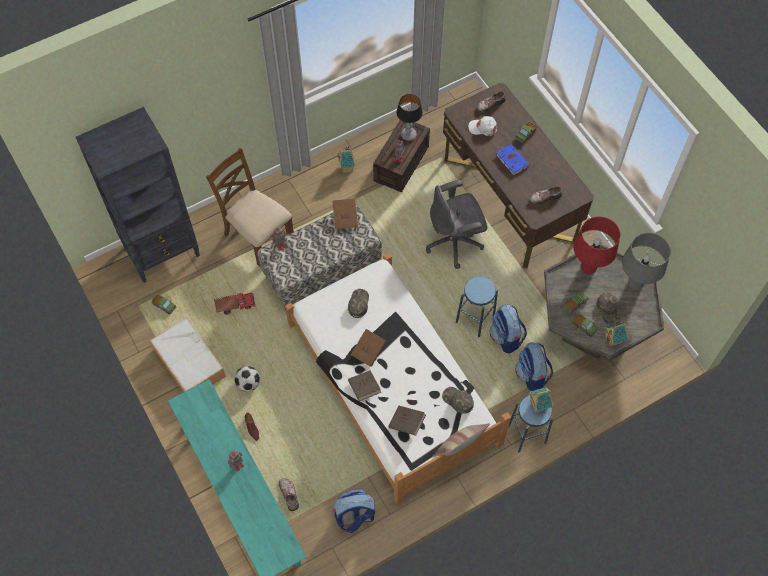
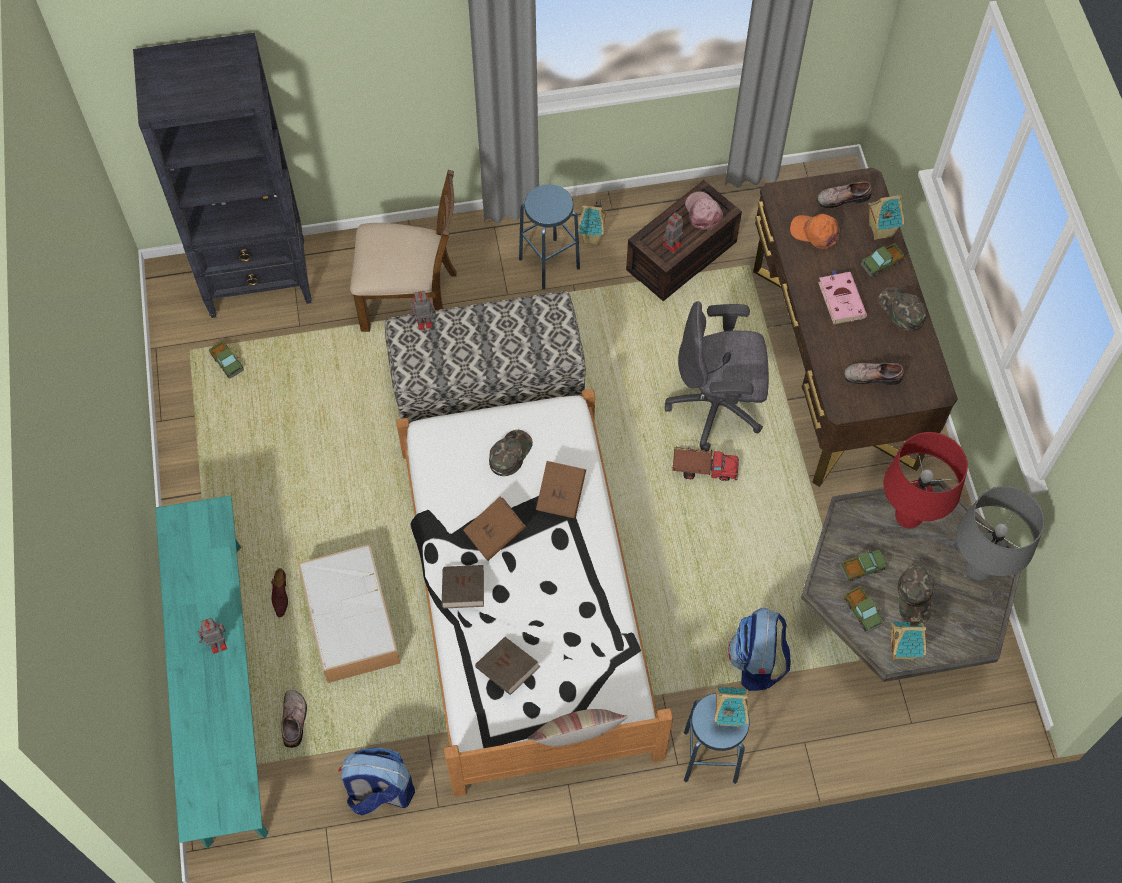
camera: 20 degrees right, 0 degrees up
(188, 362) = (228, 460): storage box -> storage box (350, 618)
(234, 305) = (332, 396): toy truck -> toy truck (703, 468)
(248, 384) = (303, 524): football -> none
(257, 236) = (411, 300): brown chair -> brown chair turned 120 degrees clockwise
(345, 218) = (542, 311): brown book -> brown book (561, 495)
(408, 135) = (702, 212): table lamp -> pink cap
(457, 400) = (604, 662): green cap -> green cap (901, 310)
(475, 319) = (700, 541): blue stool -> blue stool (549, 263)
(483, 128) = (815, 232): white cap -> orange cap
(506, 337) = (739, 587): backpack -> none
(511, 160) = (840, 298): blue book -> pink book
(517, 116) = (879, 231): none -> toy house

